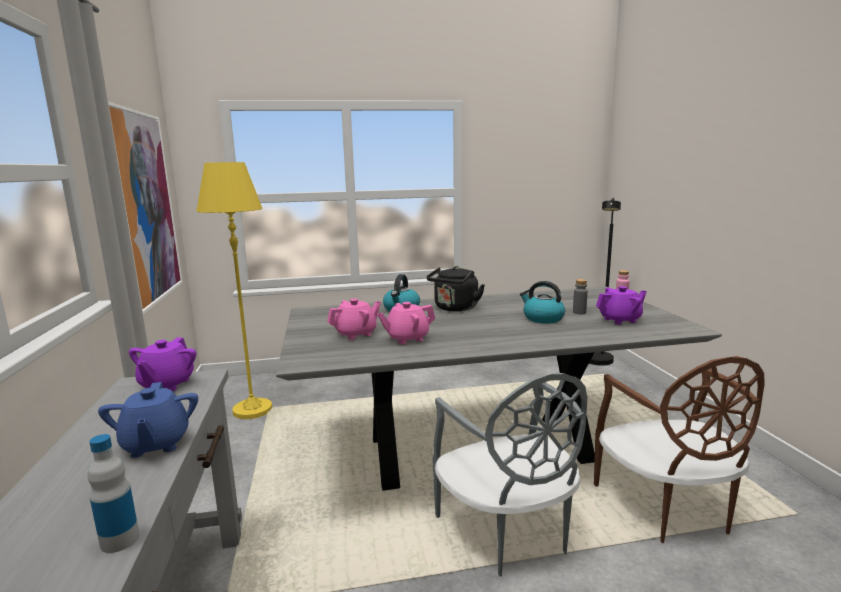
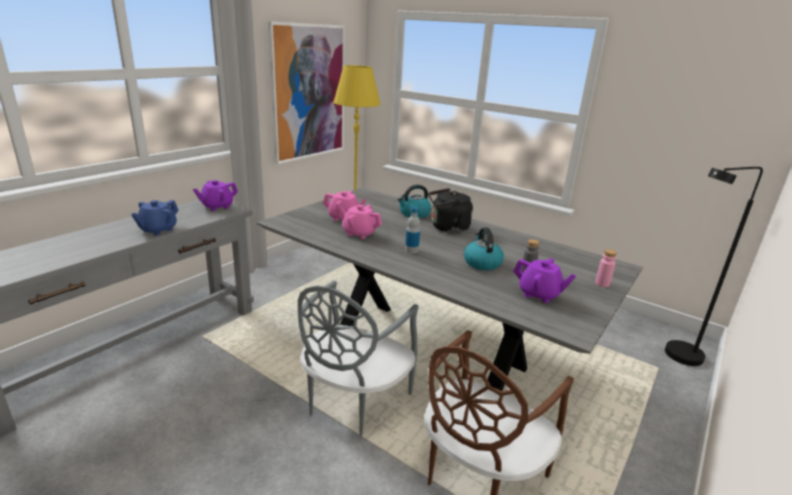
camera: 45 degrees right, 10 degrees up
(120, 540) = (84, 256): bottle -> bottle (411, 250)

